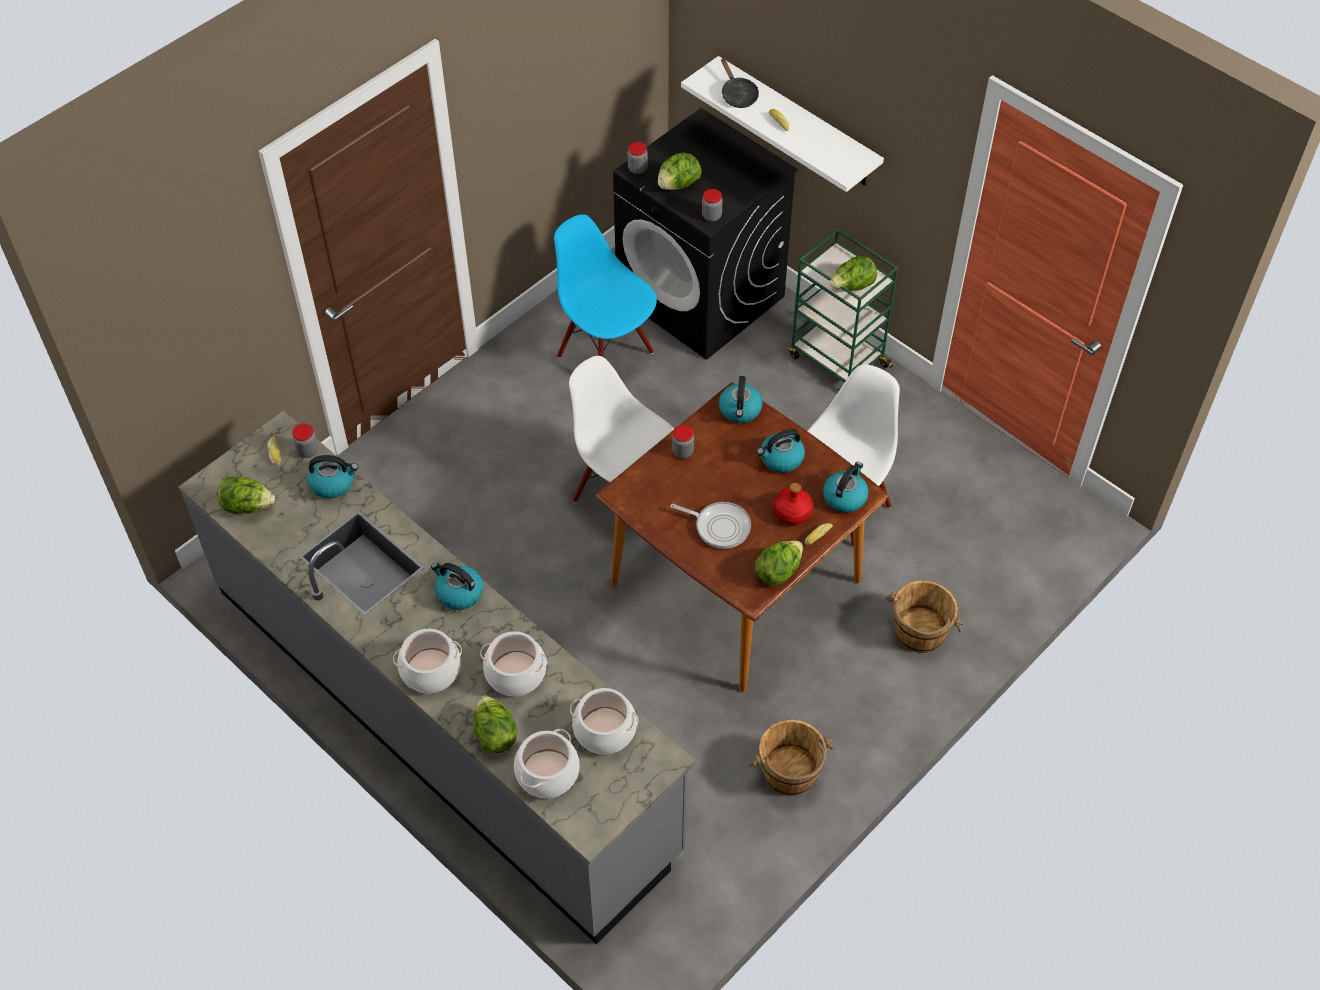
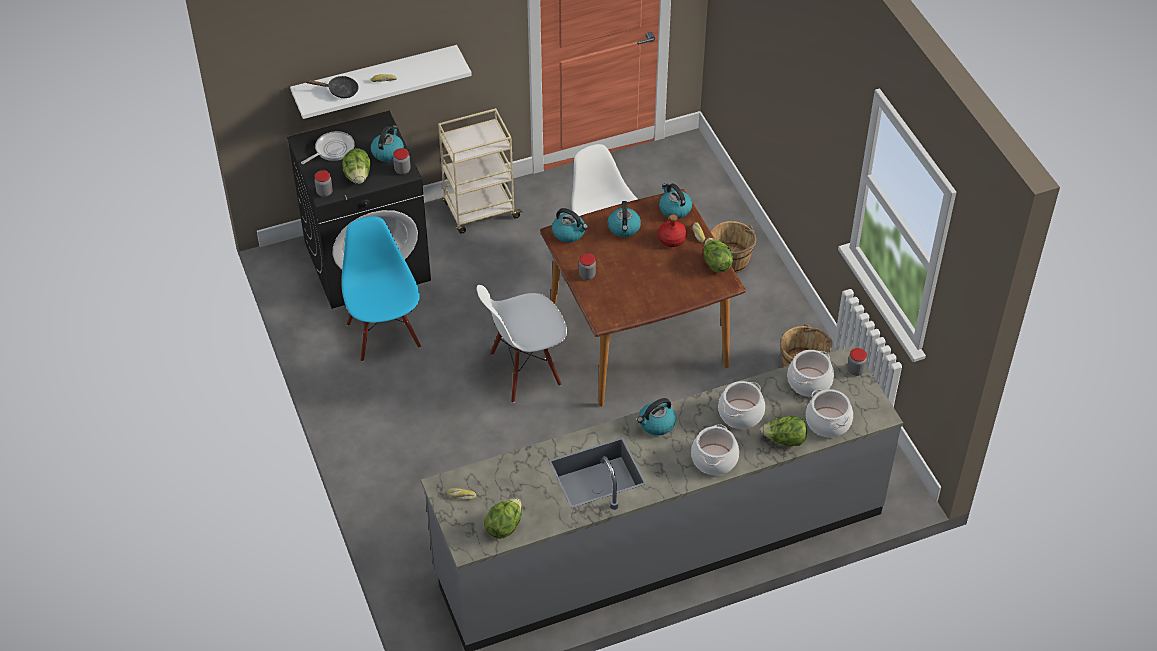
camera: 65 degrees left, 5 degrees down
(308, 451) = (472, 474): jar -> jar (855, 370)
(333, 483) = (513, 468): kettle -> kettle (388, 152)
(606, 353) = (384, 335): blue chair -> blue chair turned 90 degrees clockwise
(719, 526) = (662, 279): frying pan -> frying pan (332, 150)
(837, 360) = (480, 211): green cart -> beige cart
(852, 286) = (487, 141): lettuce -> none

